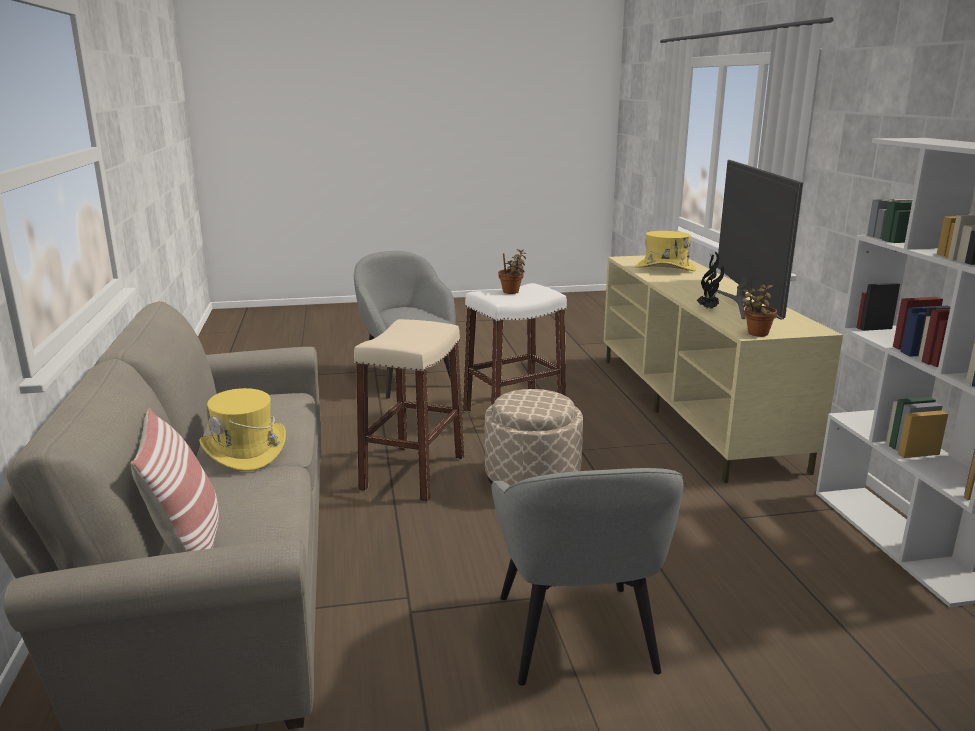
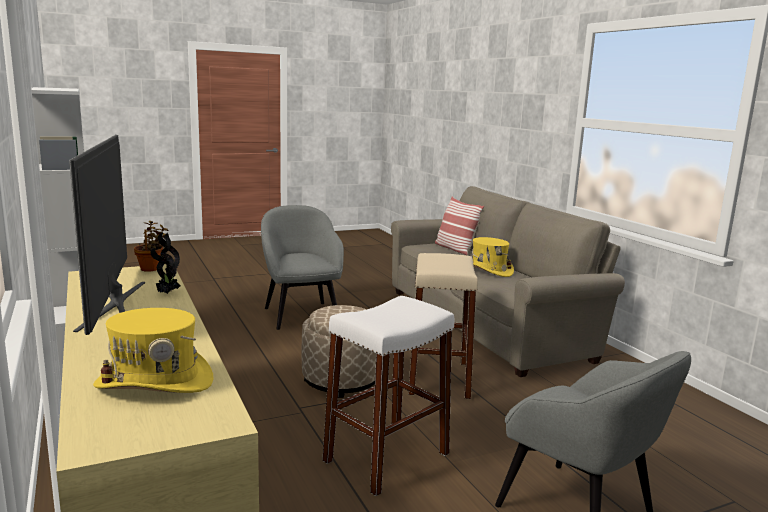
camera: 165 degrees right, 5 degrees down
(512, 292) = (398, 316): potted plant -> none

